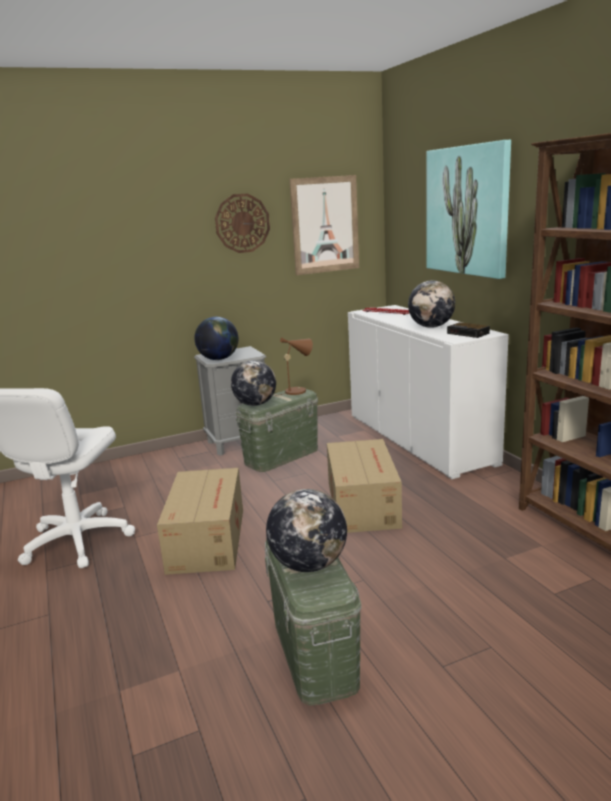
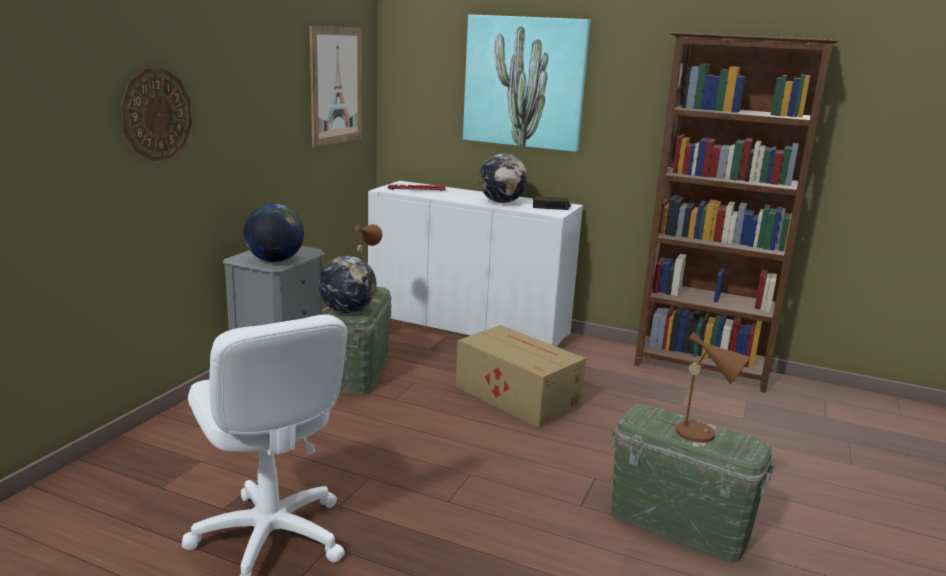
camera: 45 degrees left, 0 degrees up
(208, 538) = (428, 476): cardboard box -> none
(242, 223) = (268, 79): wall clock -> wall clock (156, 114)
(308, 564) = (701, 434): globe -> brown table lamp

